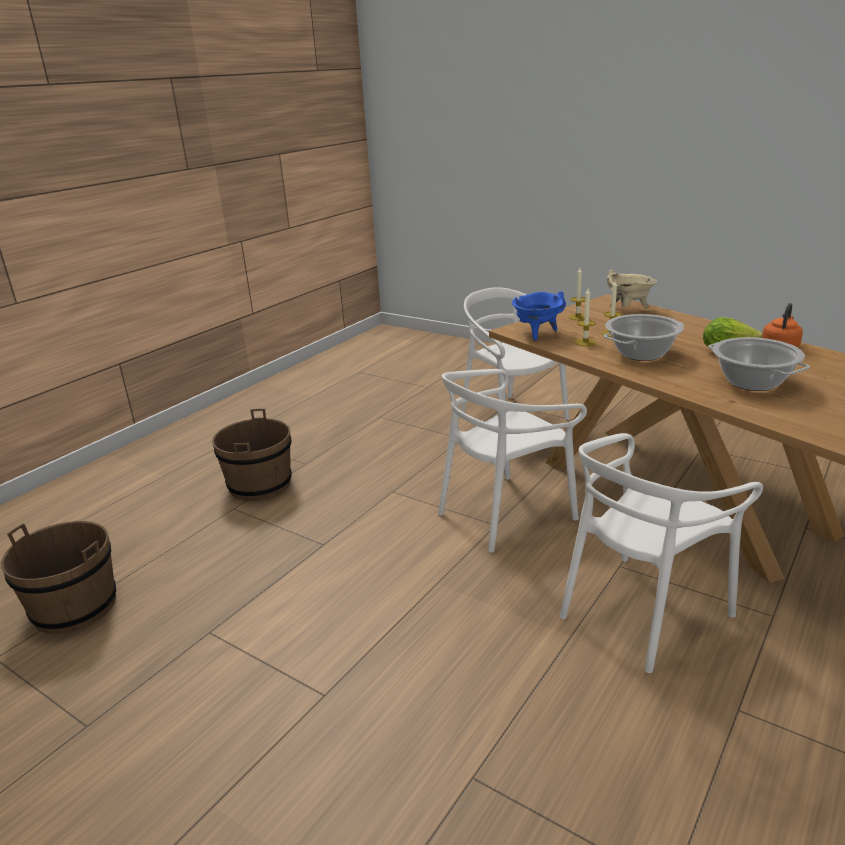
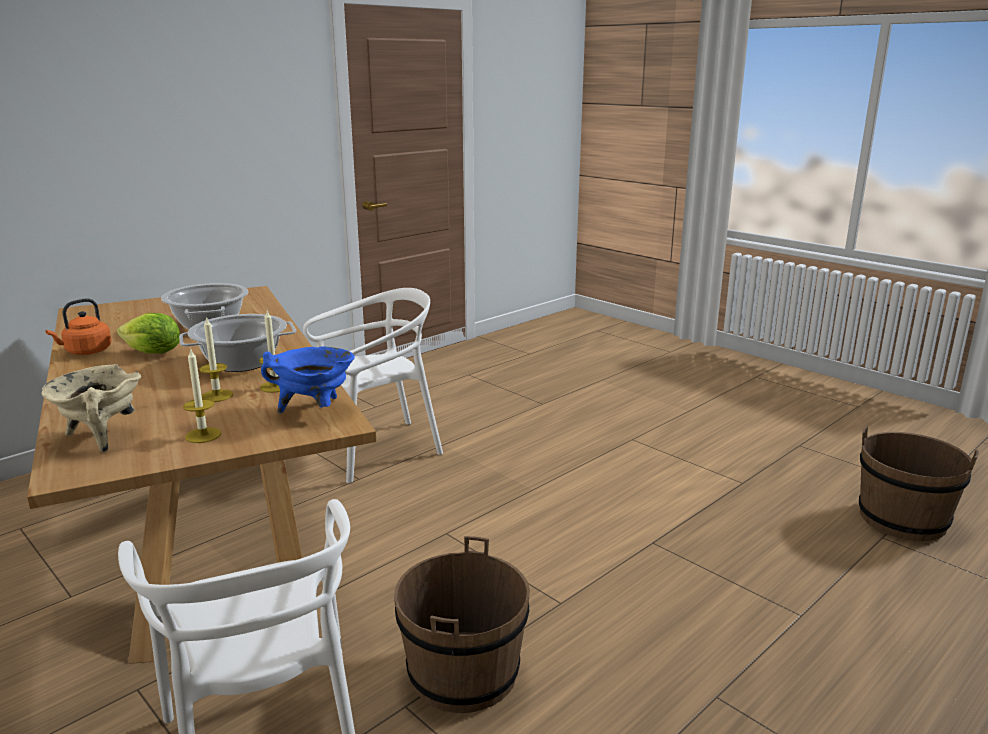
camera: 170 degrees left, 5 degrees down
(260, 485) = (781, 657): brown bucket -> brown bucket (463, 673)
(505, 513) = (426, 544): white chair -> none

